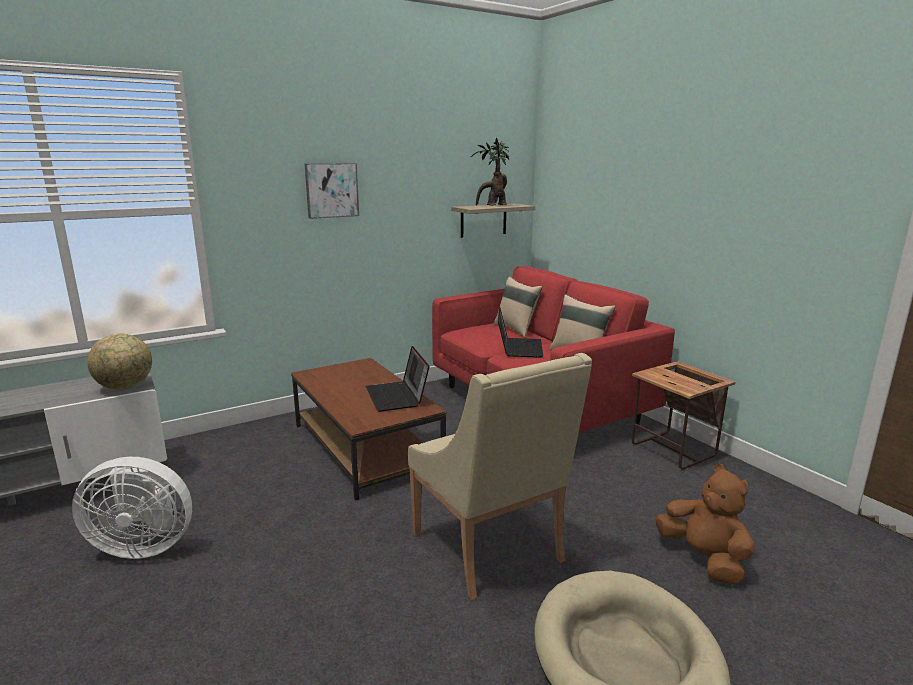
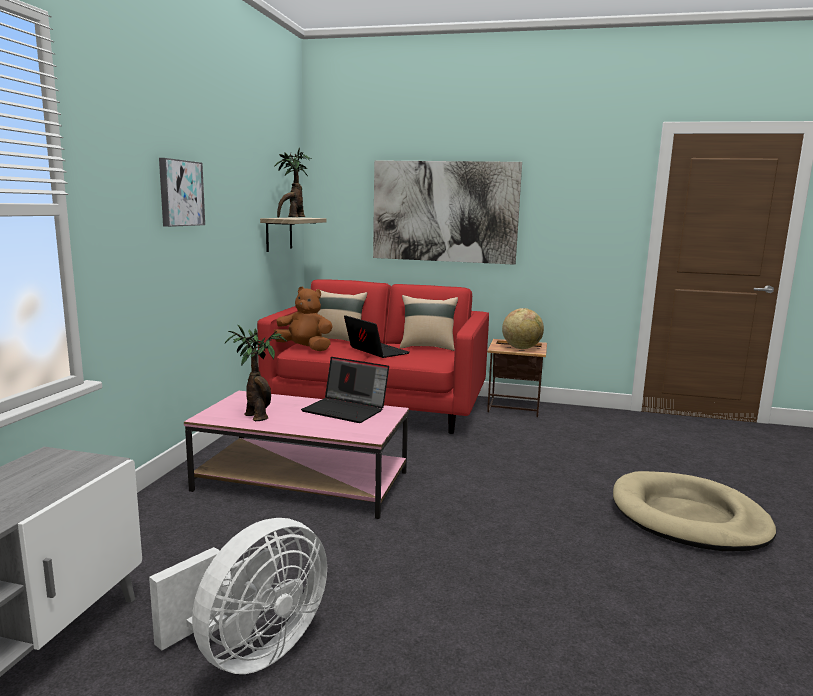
camera: 45 degrees left, 5 degrees down
(125, 387) = (81, 468): globe -> globe (521, 348)
(334, 382) = (256, 416): none -> potted plant
(366, 447) = (304, 481): brown coffee table -> pink coffee table
(491, 549) = (530, 502): beige armchair -> none
(644, 203) = (444, 212): none -> picture
(703, 559) = (628, 457): brown plush toy -> brown plush toy (304, 349)

